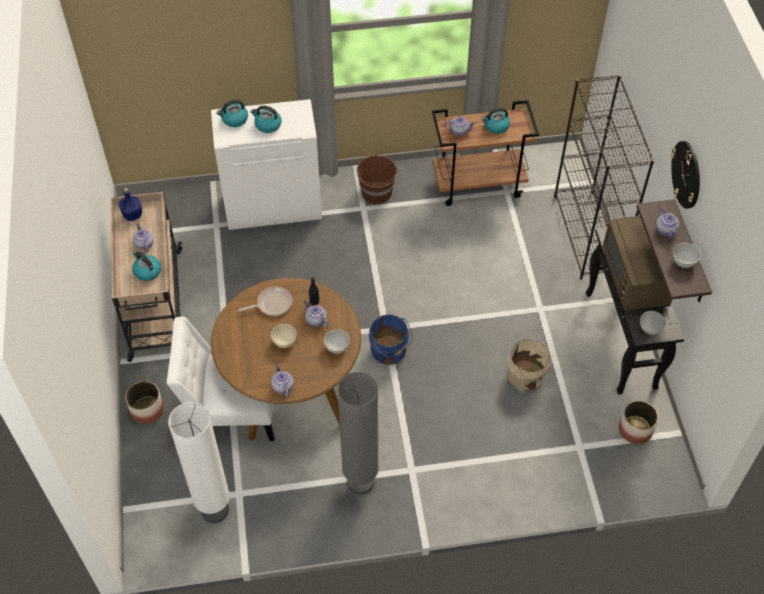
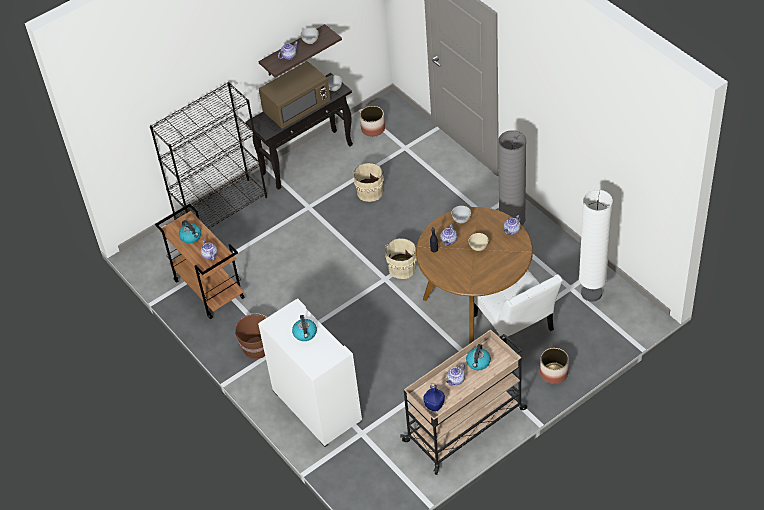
camera: 115 degrees left, 5 degrees down
(234, 120) = (313, 358): kettle -> none
(272, 304) = (453, 270): frying pan -> none
(389, 351) = (403, 267): blue bucket -> beige bucket
(686, 174) = (257, 35): wall clock -> none

